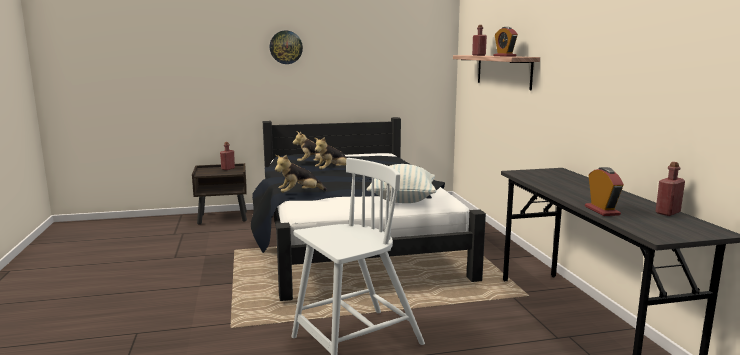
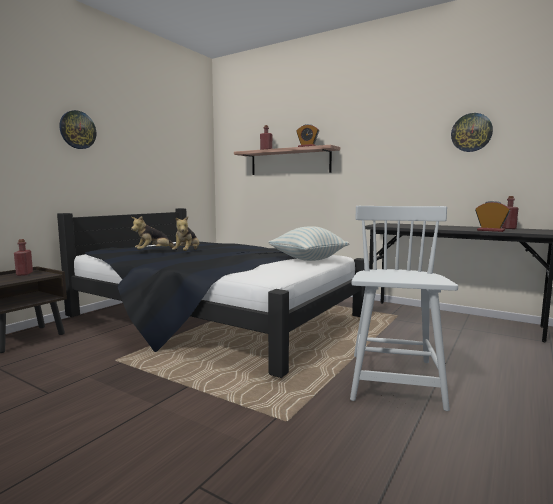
camera: 45 degrees left, 5 degrees down
(299, 194) = (223, 268): plush toy -> none
(657, 52) = (471, 132): none -> wall clock

